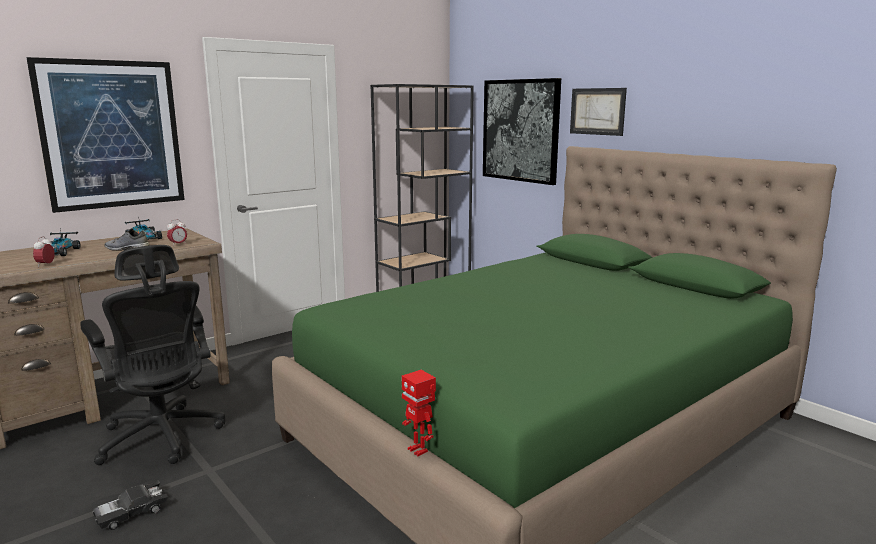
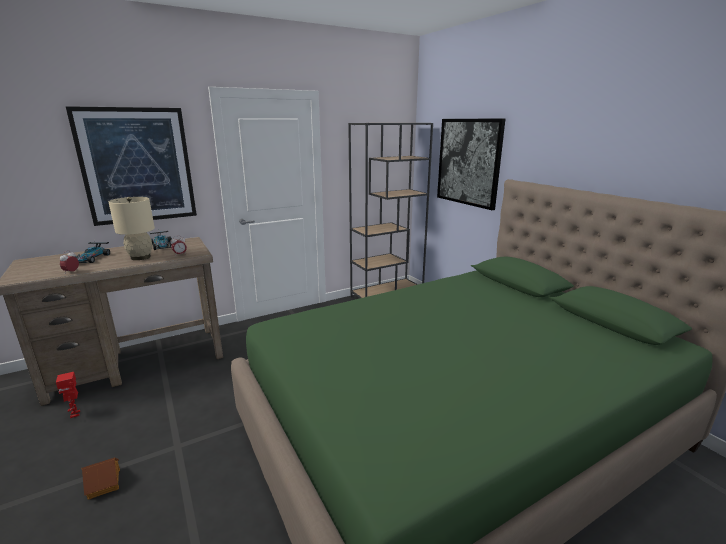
camera: 10 degrees right, 5 degrees up
(126, 249) = (140, 257): grey shoe -> beige table lamp
(131, 511) = (105, 483): black toy car -> toy house
(161, 440) = (155, 409): office chair -> none
(418, 450) = (309, 498): toy robot -> toy robot (76, 414)
(597, 111) = (535, 149): picture -> none

